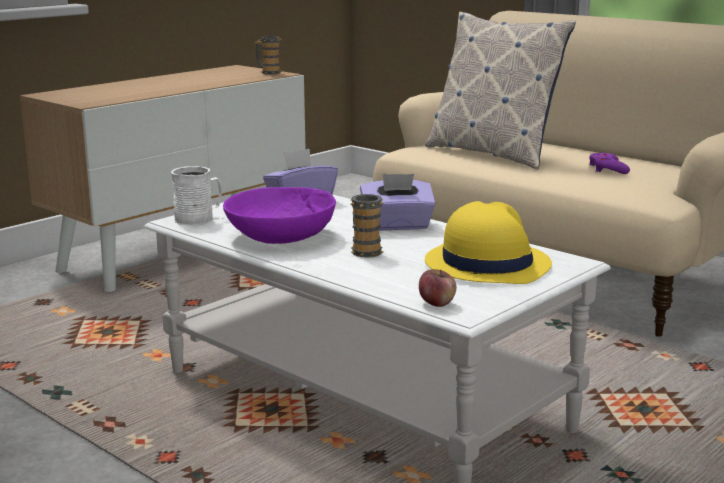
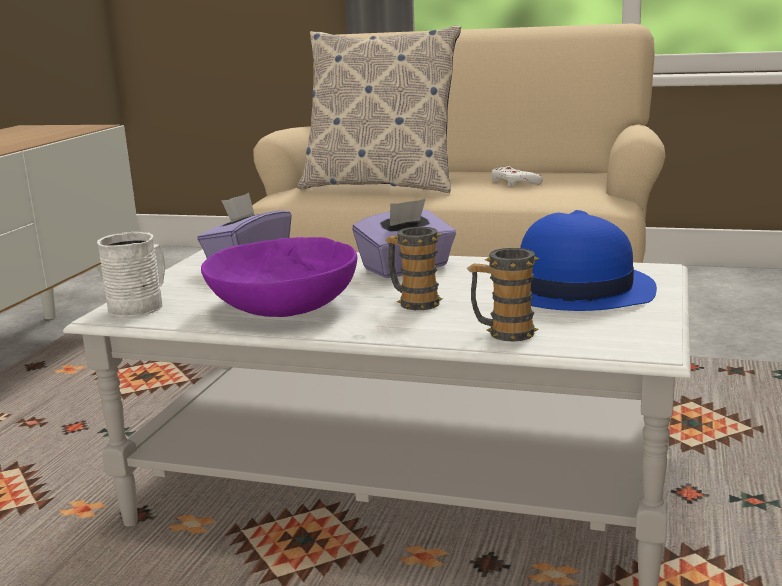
camera: 25 degrees left, 0 degrees up
(268, 72) = (76, 127): mug -> mug (503, 333)
(437, 303) = (599, 344): apple -> none
(486, 264) = (573, 289): yellow hat -> blue hat
(607, 168) = (514, 182): purple game controller -> white game controller

